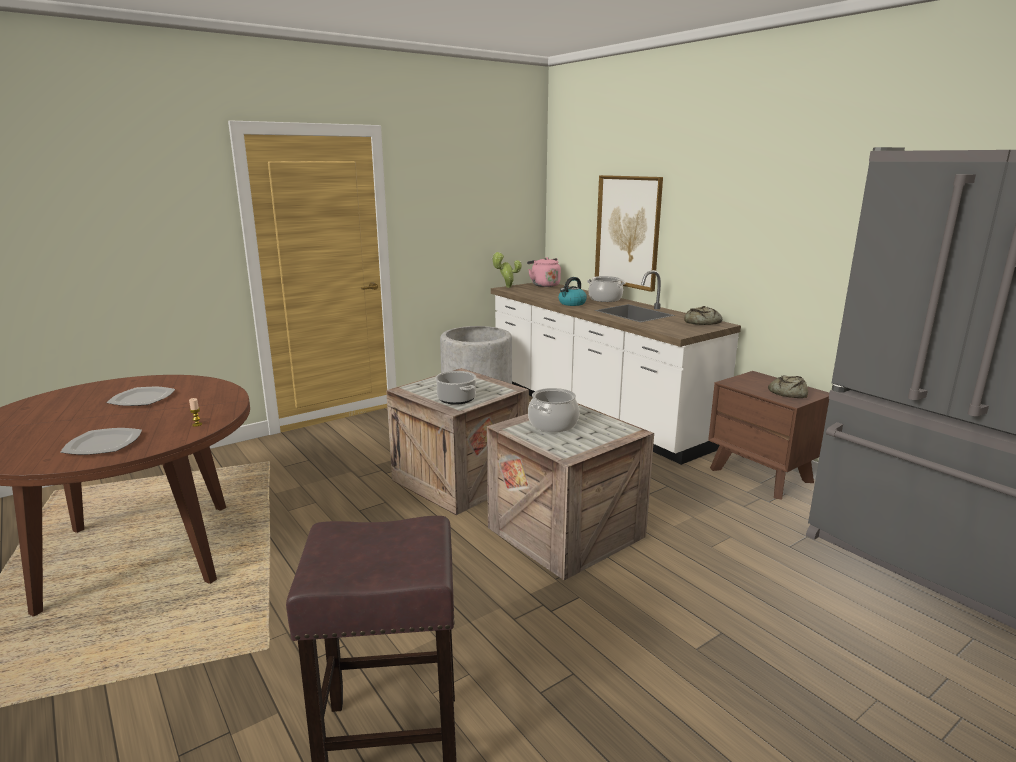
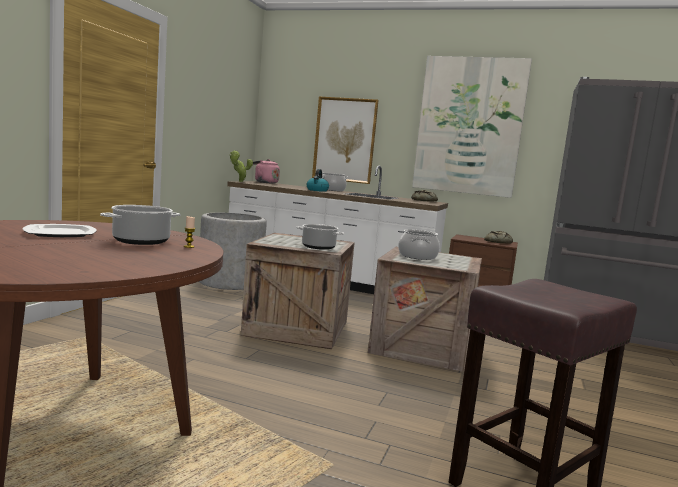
camera: 35 degrees left, 10 degrees down
(102, 444) = (122, 260): plate -> none
(178, 413) = (141, 241): none -> cooking pot
(773, 213) = (469, 126): none -> picture

